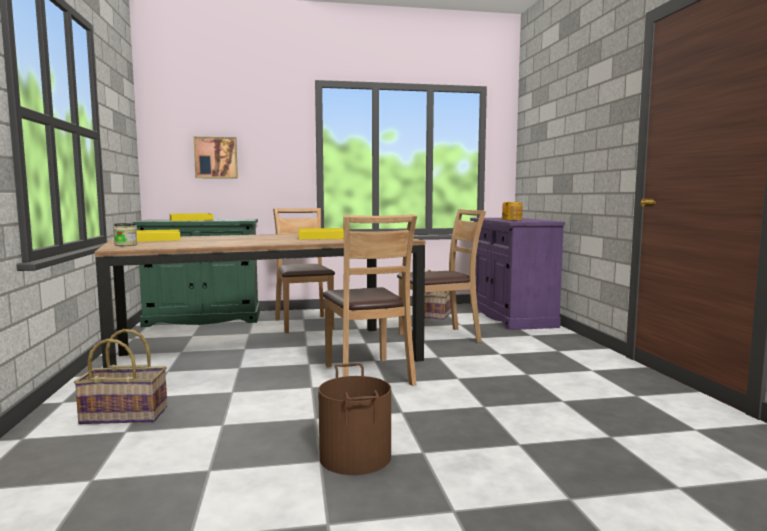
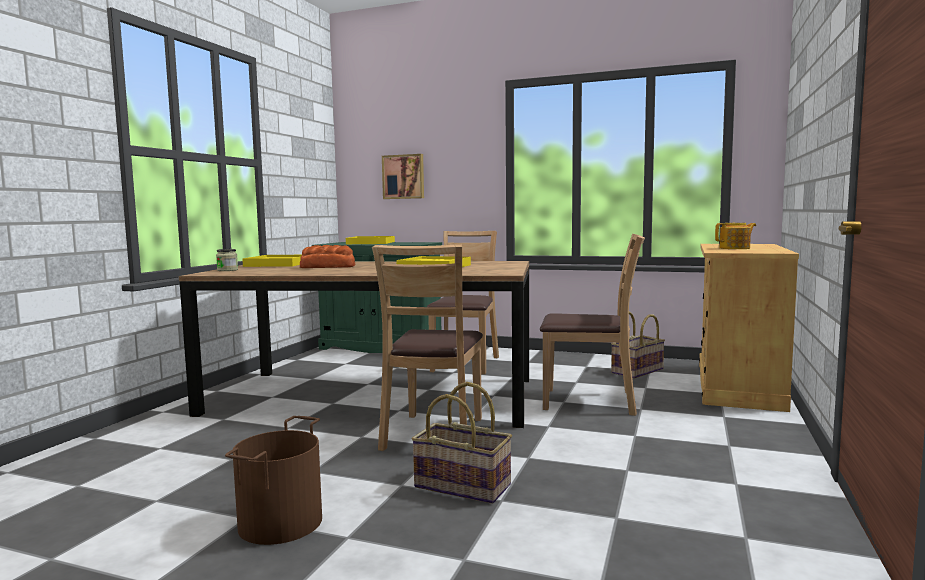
camera: 30 degrees right, 0 degrees up
(125, 415) = (182, 432): basket -> basket (463, 485)
(221, 239) = (327, 267): none -> bread
(510, 316) = (737, 385): purple cabinet -> beige cabinet

